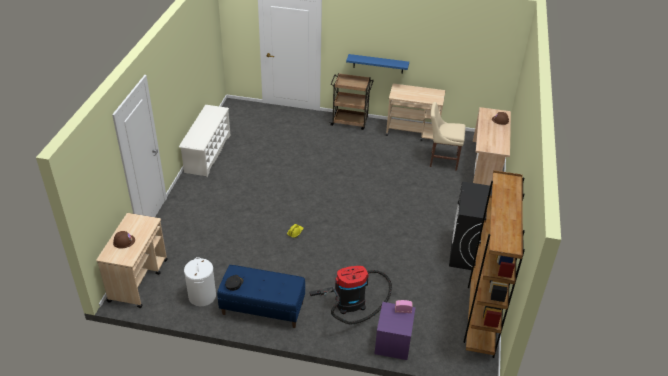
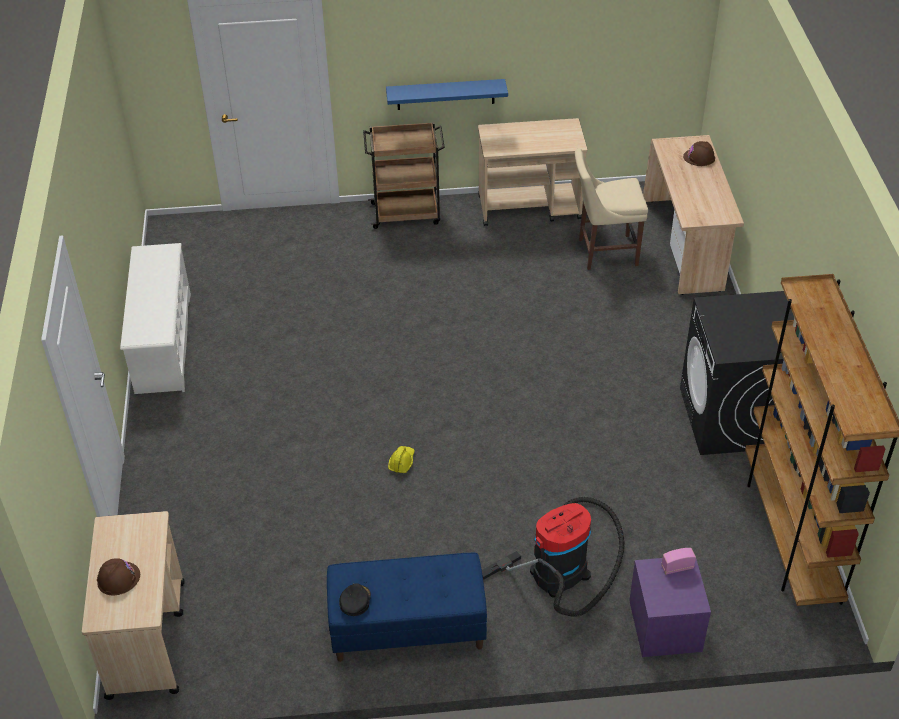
camera: 15 degrees left, 5 degrees up
(202, 296) = (284, 635): white laundry basket -> none

